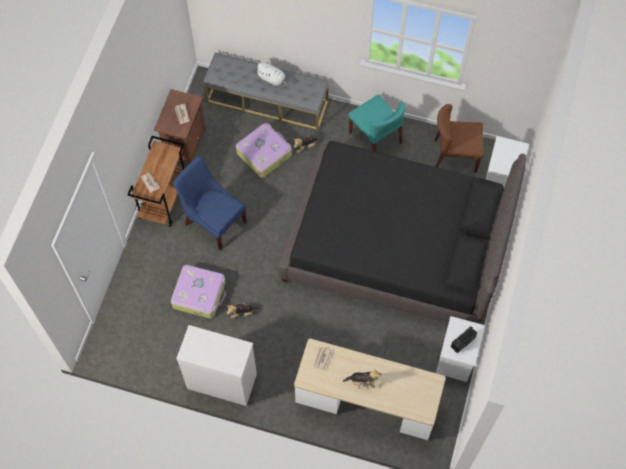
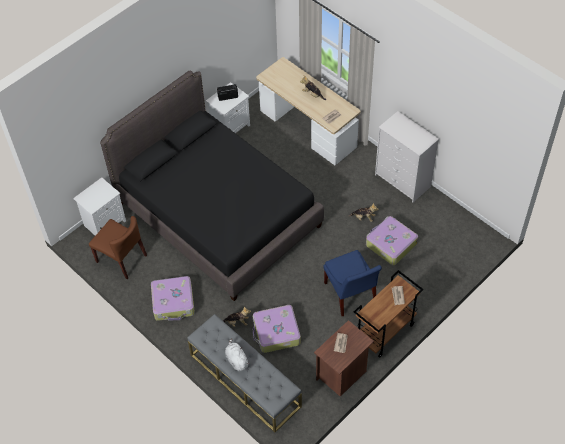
camera: 150 degrees left, 10 degrees down
(375, 138) = (173, 302): turquoise chair -> suitcase

